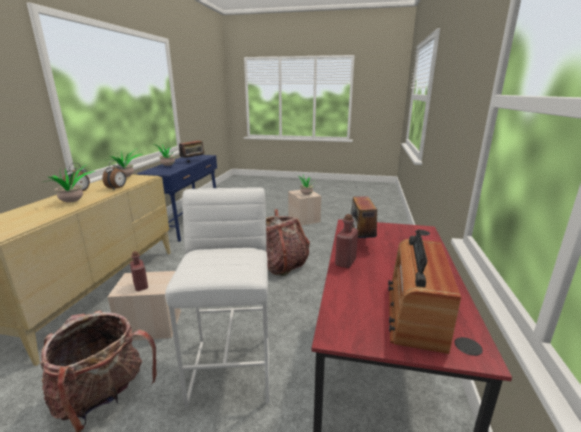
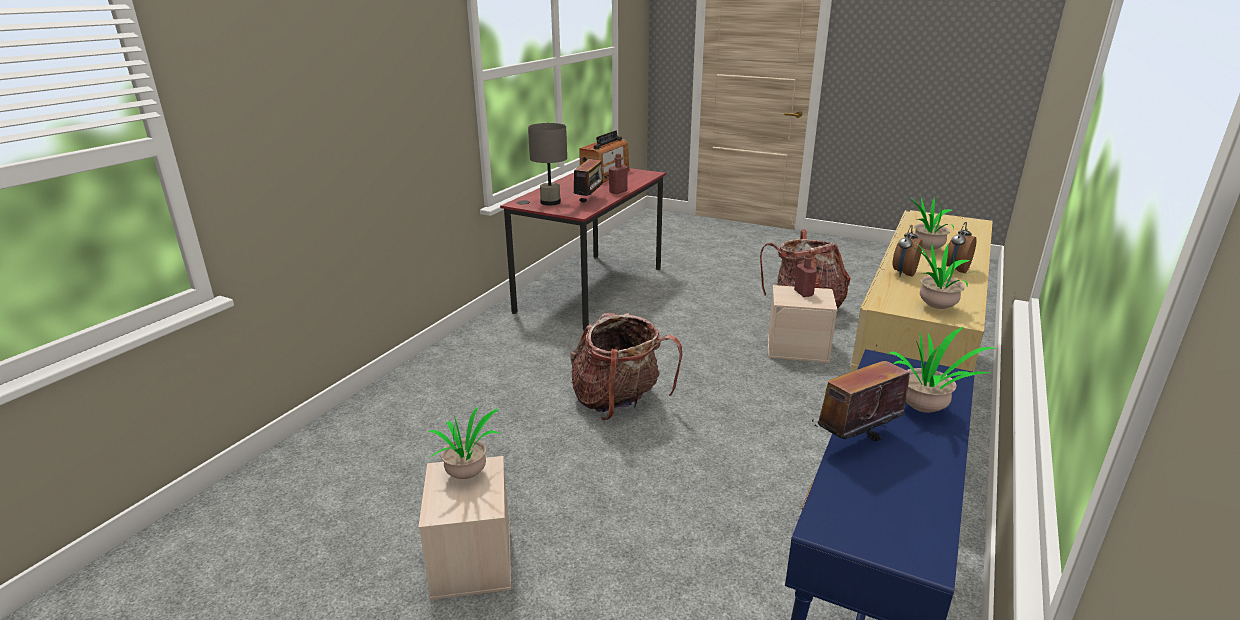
camera: 165 degrees left, 5 degrees up
(232, 367) = (703, 310): white stool -> none
(396, 234) = (550, 202): none -> grey table lamp

